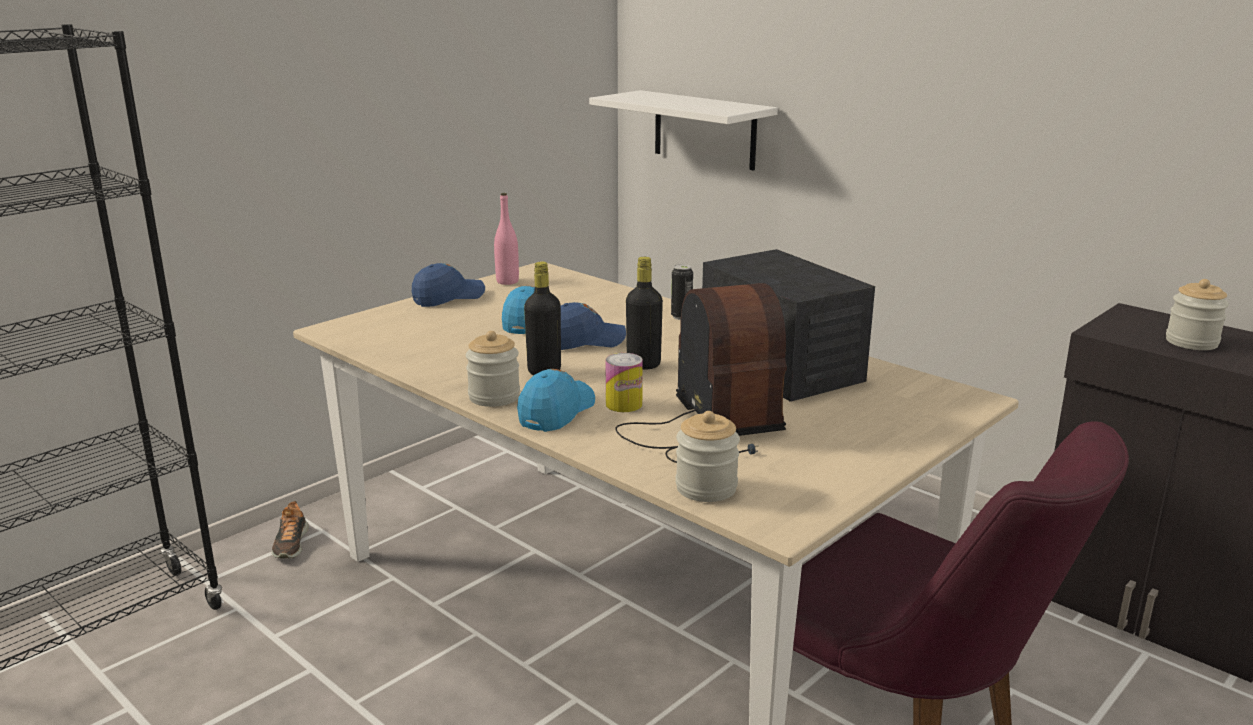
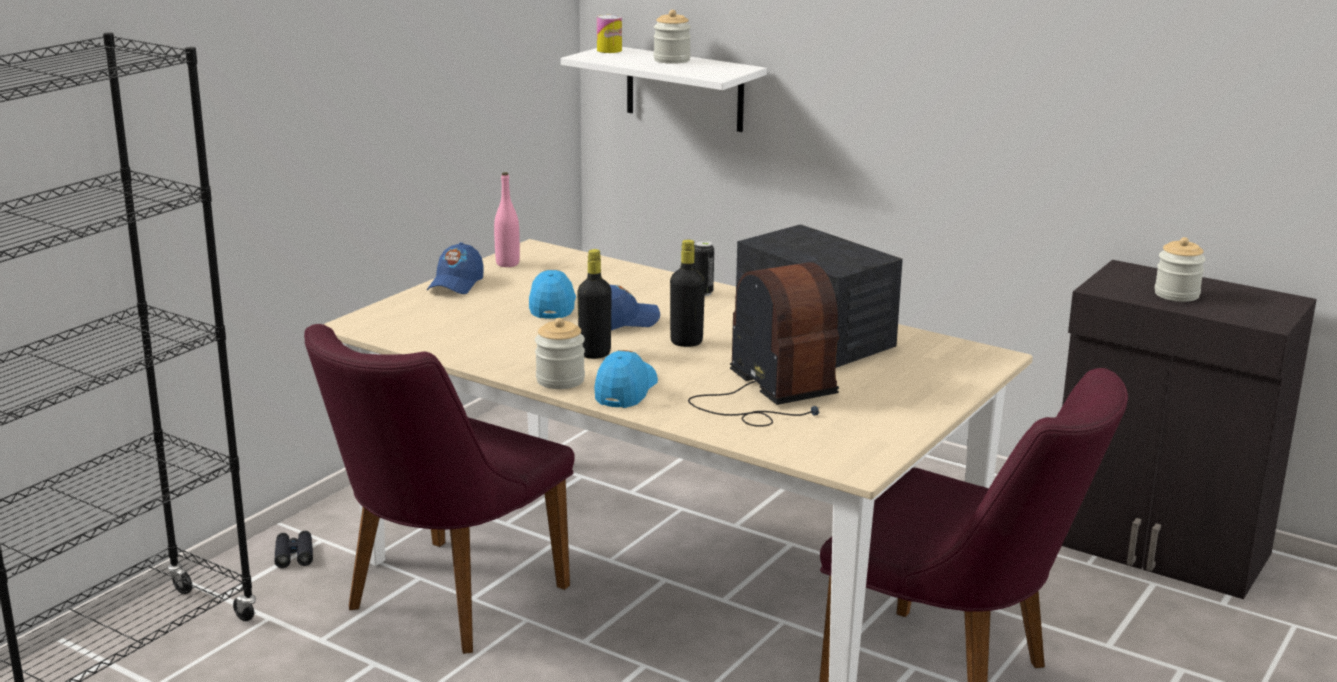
camera: 10 degrees left, 0 degrees up
(291, 544) = (294, 555): shoe -> black binoculars
(402, 608) = (442, 604): none -> purple chair
(448, 298) = (456, 284): blue cap -> blue cap turned 150 degrees clockwise
(624, 404) = (684, 380): can -> can (609, 50)
(706, 488) = (786, 444): jar -> jar (672, 60)

